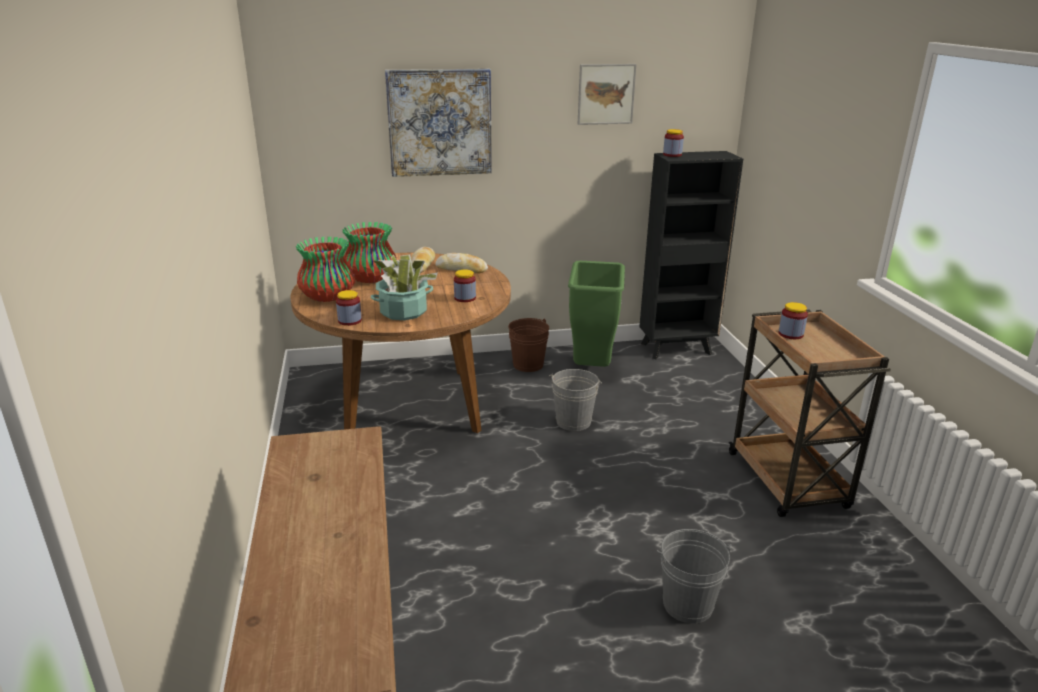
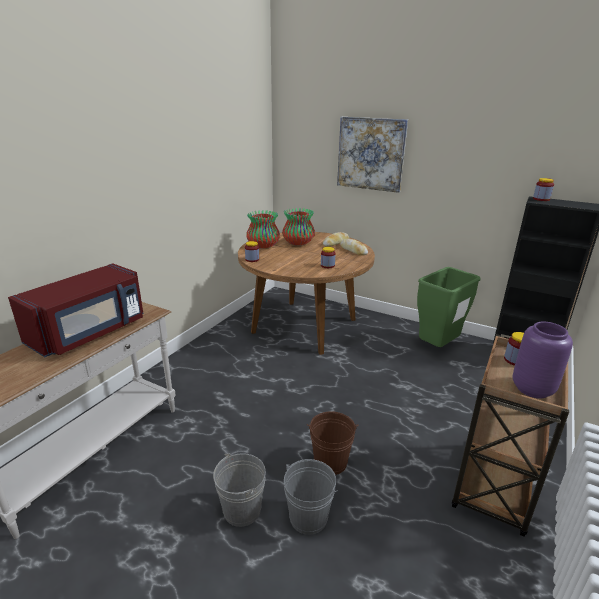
camera: 40 degrees right, 0 degrees up
(326, 501) = (90, 332): none -> red microwave
(403, 312) = (283, 263): potted plant -> none
(528, 365) = (398, 329): brown bucket -> brown bucket (330, 462)
(573, 421) = (383, 372): grey bucket -> grey bucket (242, 510)
(606, 94) = (495, 144): picture -> none
(836, 353) = (533, 389): none -> purple vase

